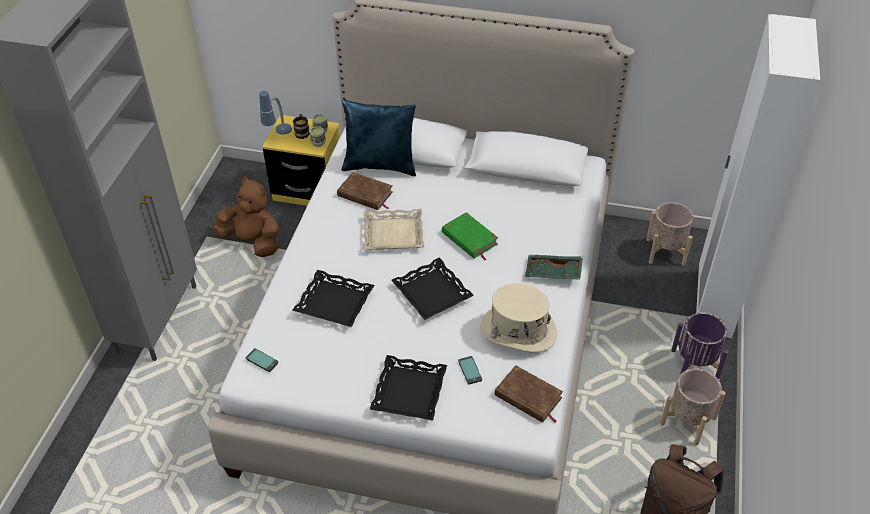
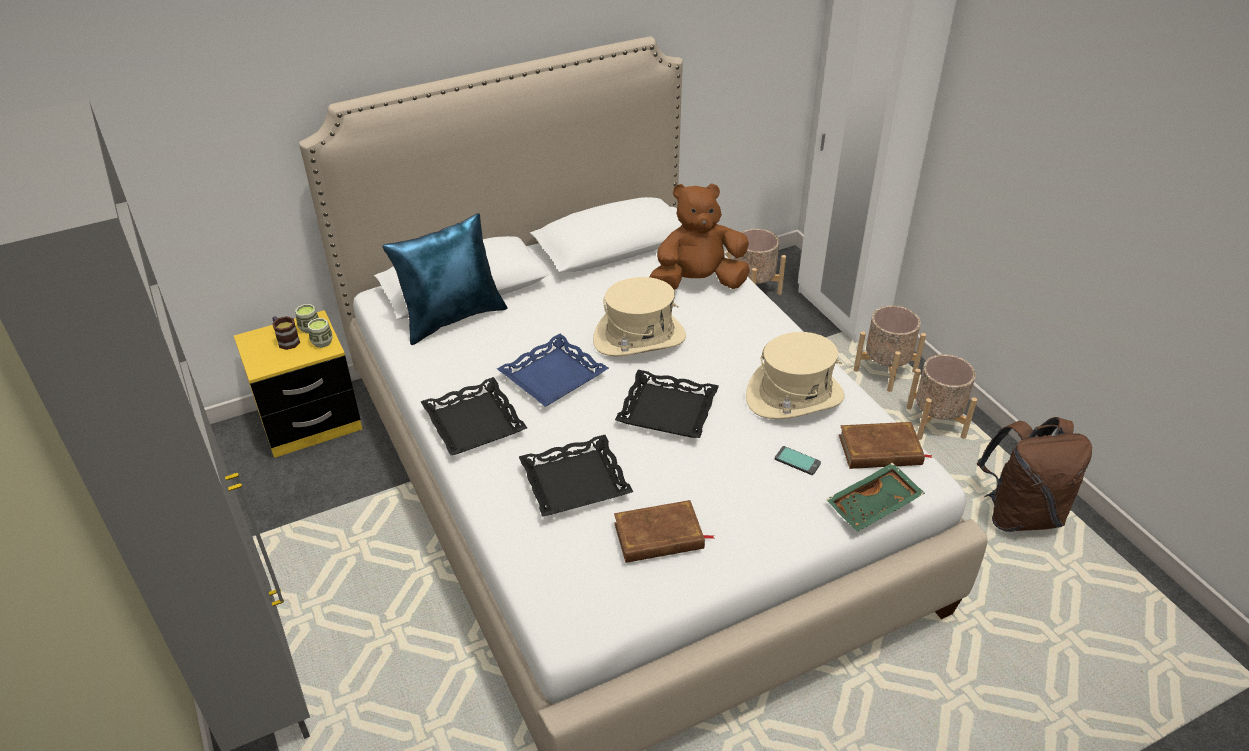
camera: 40 degrees left, 5 degrees down
(253, 241) = (297, 517): brown plush toy -> brown plush toy (698, 283)
(262, 360) = (564, 597): phone -> none
(278, 136) = (258, 359): table lamp -> none
(365, 194) = (470, 355): brown book -> brown book (659, 536)
(393, 233) = (553, 376): beige tray -> blue tray
(410, 392) = (767, 521): black tray -> black tray (475, 422)
(469, 238) = (639, 339): green book -> beige hat
(553, 273) = (759, 326): green tray -> green tray (874, 506)
(694, 364) = (884, 371): purple planter -> beige planter

